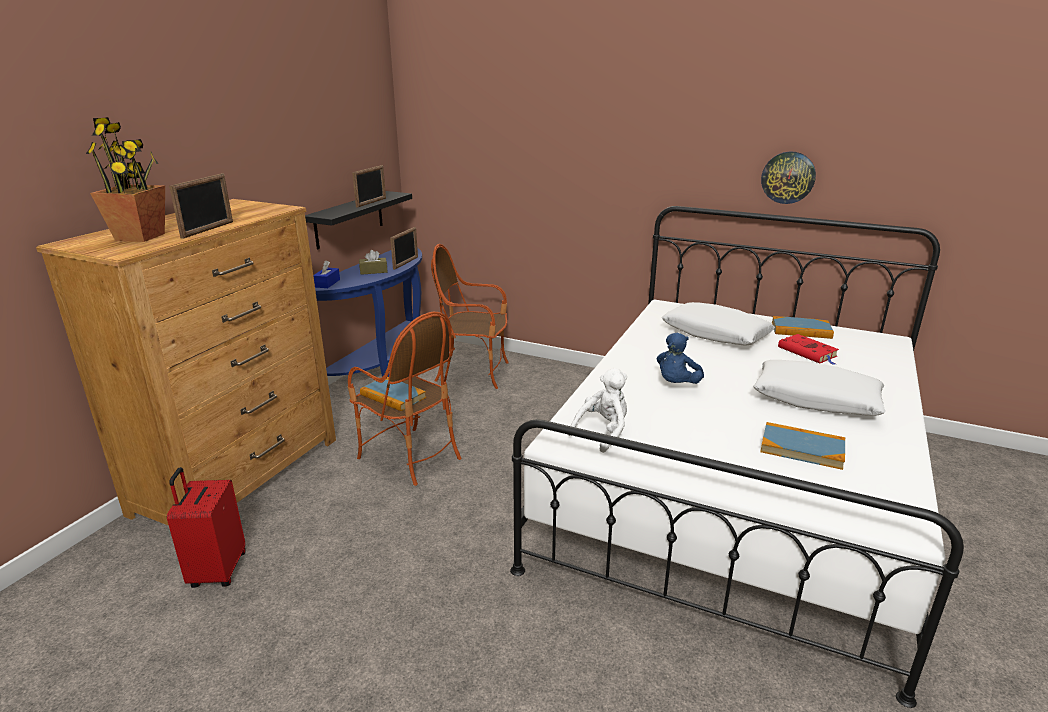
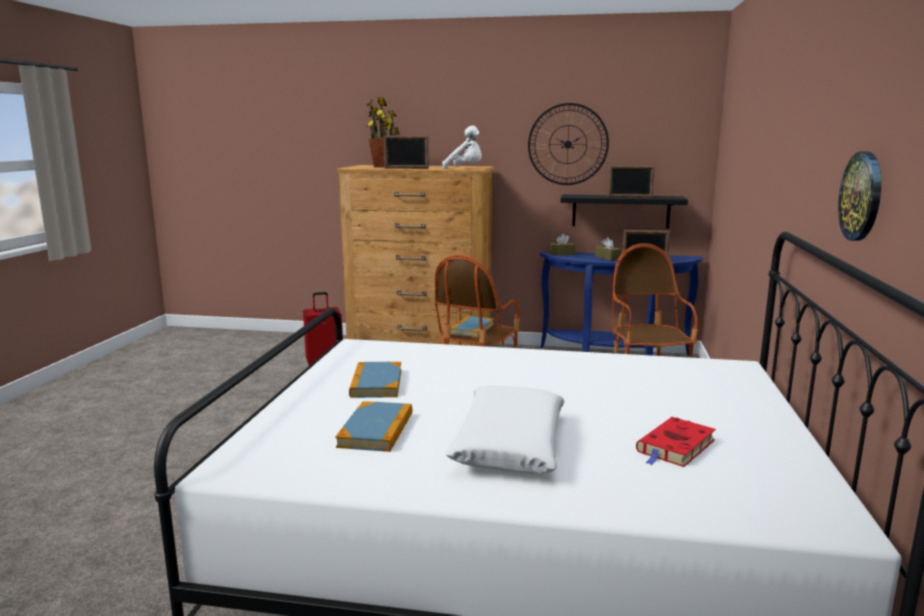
camera: 75 degrees right, 10 degrees down
(297, 154) = (567, 144): none -> wall clock
(327, 283) = (561, 254): blue tissue box -> brown tissue box
(603, 432) = (378, 356): white plush toy -> white plush toy (466, 168)
(676, 384) = (496, 377): blue plush toy -> none
(715, 334) = (672, 393): white pillow -> none
(801, 330) = (770, 446): book -> book (376, 383)

